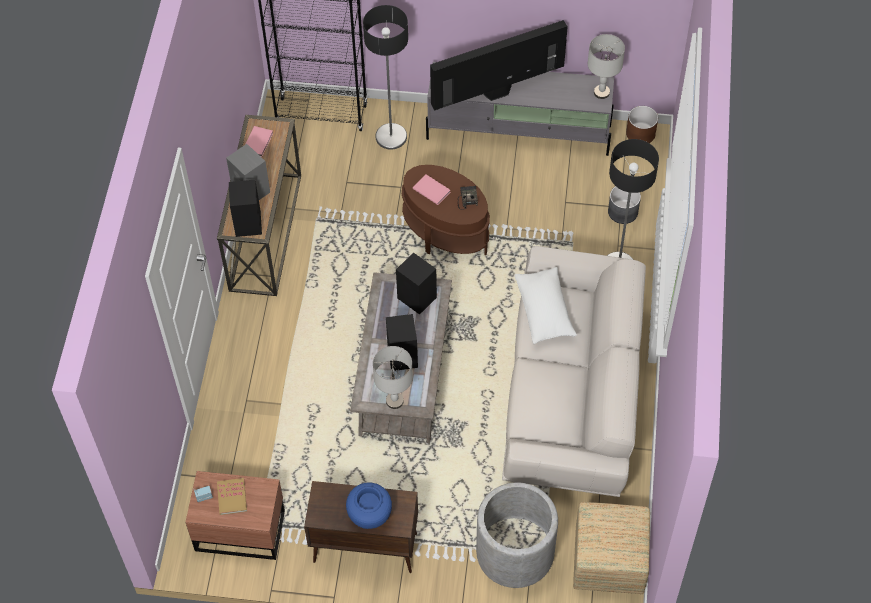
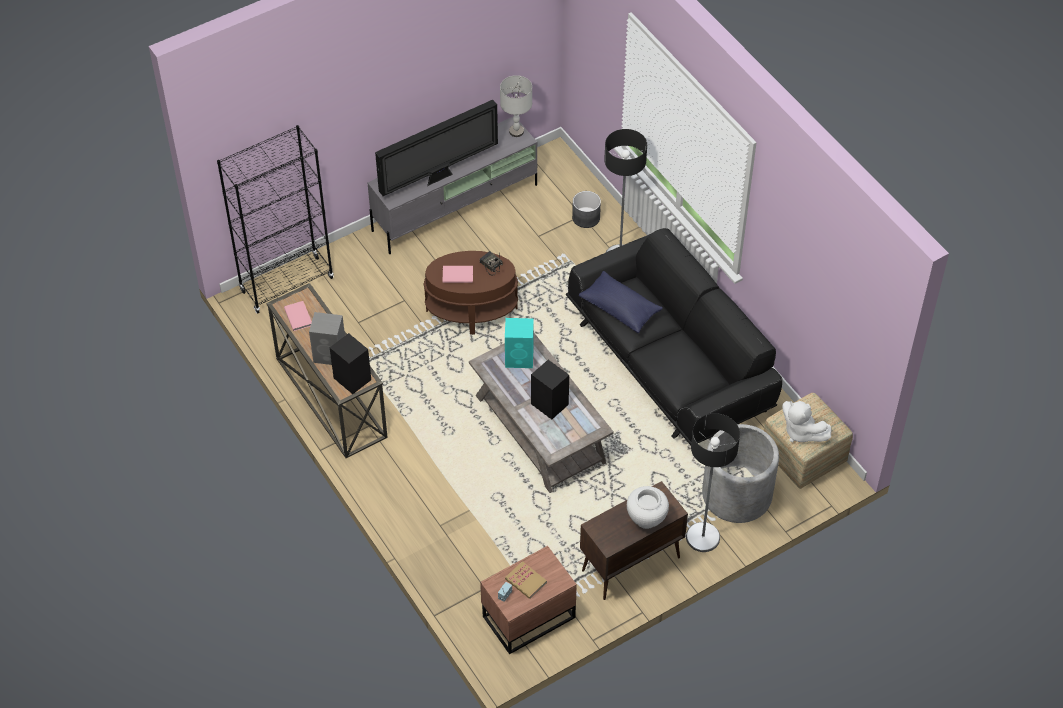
camera: 40 degrees left, 5 degrees down
(370, 517) = (646, 520): blue vase -> white vase
(391, 136) = (360, 268): floor lamp -> floor lamp (702, 537)
(395, 401) = (575, 438): grey table lamp -> none
(417, 298) = (520, 358): black speaker -> turquoise speaker
(497, 93) = (439, 176): television -> television turned 150 degrees counterclockwise
(544, 311) = (620, 309): white pillow -> blue pillow
(572, 392) = (670, 362): white sofa -> black sofa
(598, 537) = (801, 432): none -> white plush toy
(641, 133) = (545, 155): brown planter -> none

